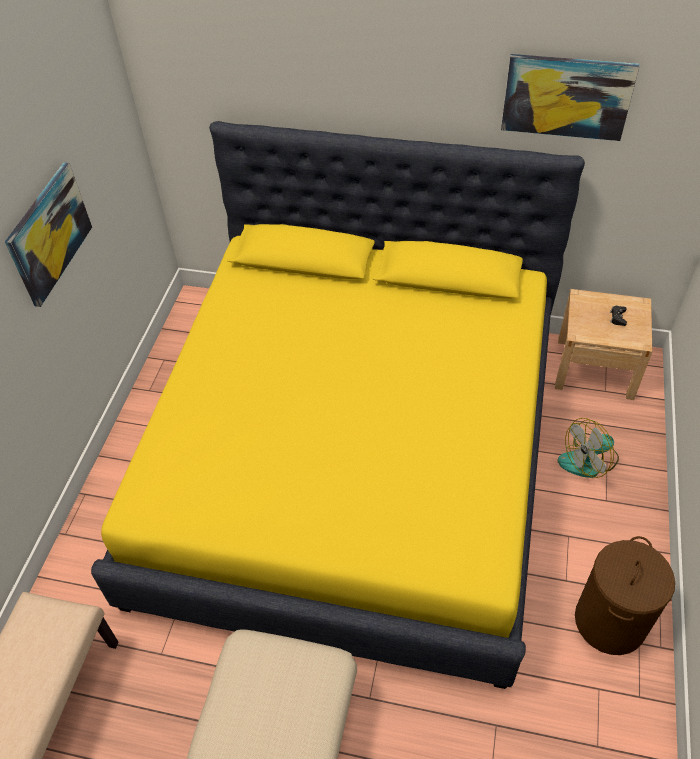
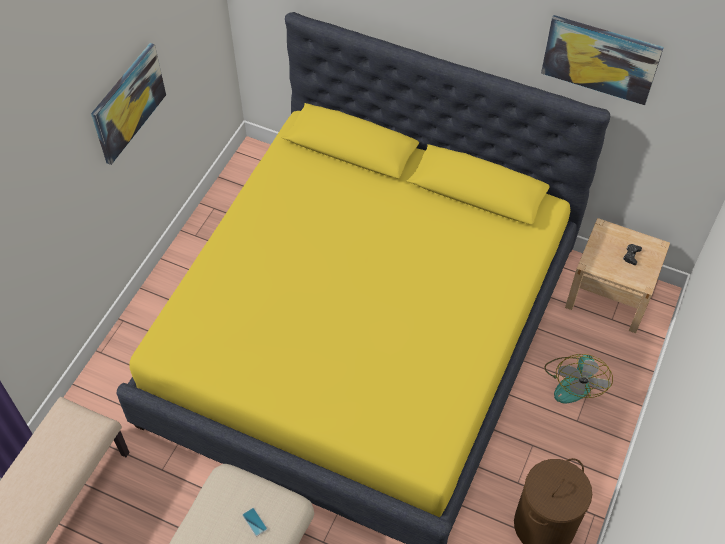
camera: 10 degrees right, 5 degrees up
(291, 694) = (254, 522): none -> phone
(588, 460) = (573, 381): fan -> fan turned 60 degrees counterclockwise

